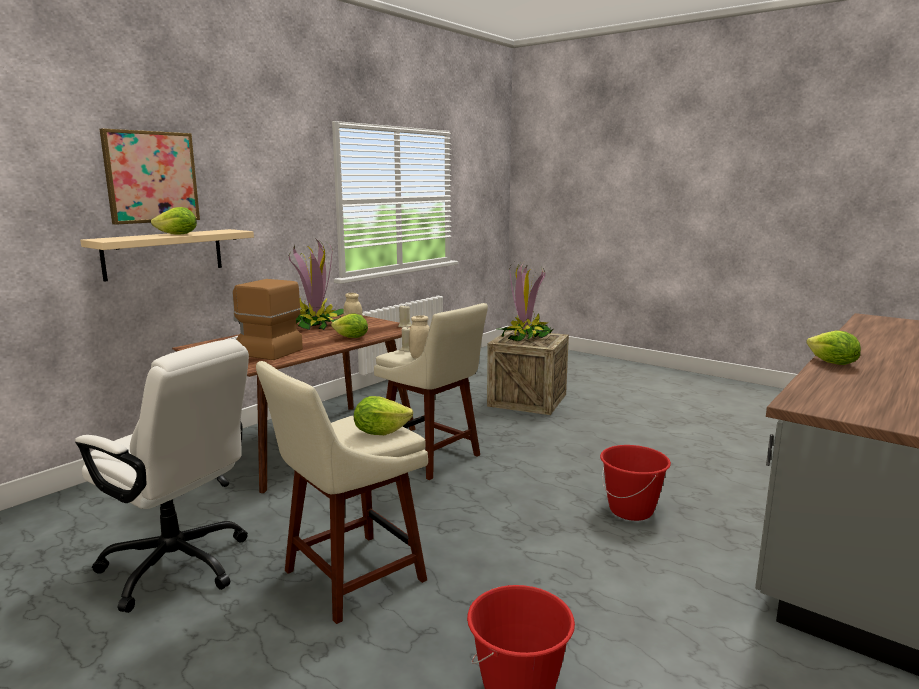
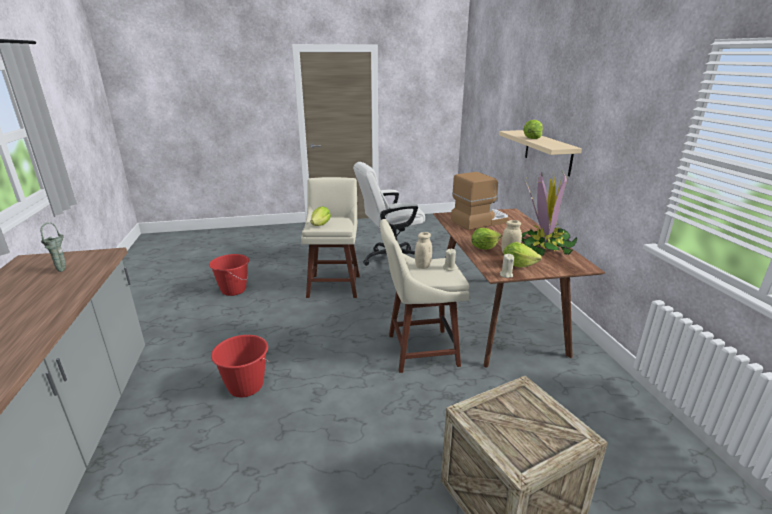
camera: 130 degrees right, 10 degrees up
(151, 177) = (554, 97): picture -> none
(526, 337) = (533, 425): potted plant -> none
(832, 363) = (56, 309): lettuce -> lettuce (518, 265)
(856, 398) = (63, 270): none -> green vase

